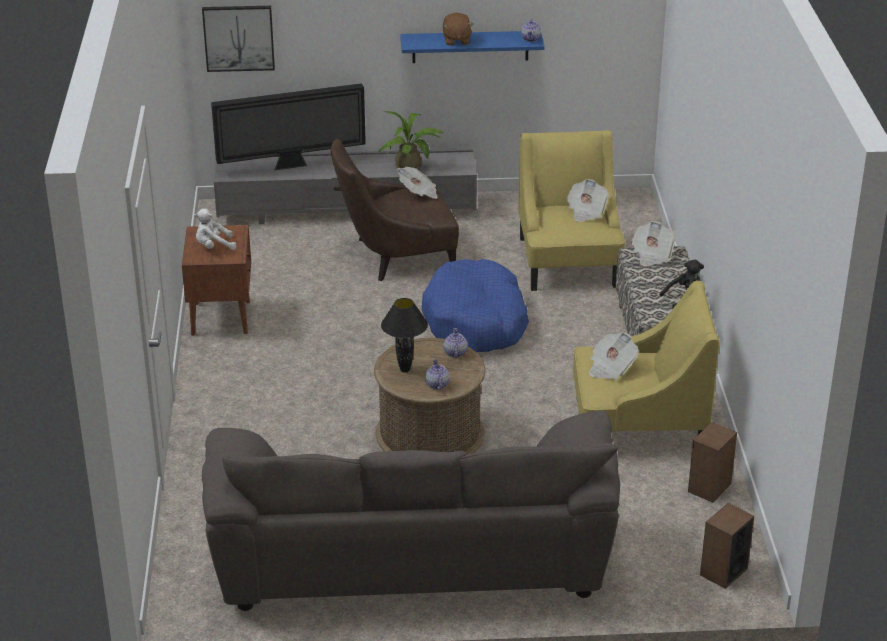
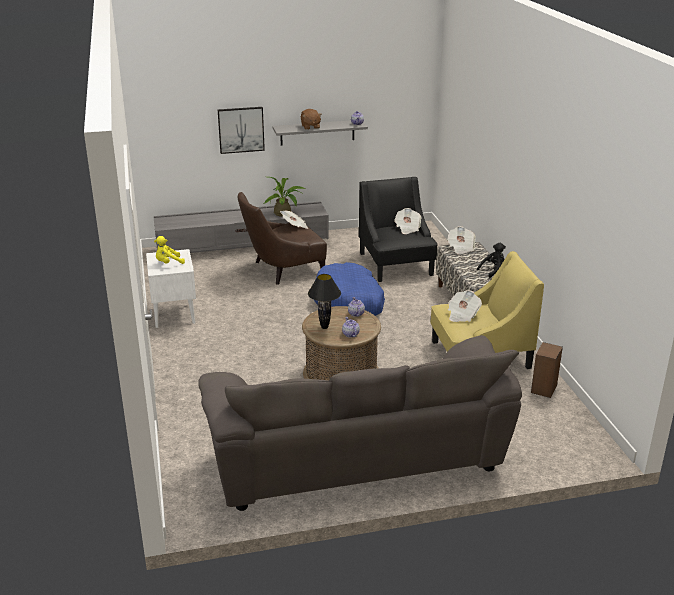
camera: 10 degrees left, 5 degrees down
(214, 246) = (168, 263): white plush toy -> yellow plush toy
(221, 317) = (174, 315): brown nightstand -> white nightstand
(238, 37) = (165, 133): picture -> picture (241, 129)
(292, 165) = (205, 218): television -> none
(470, 46) = (317, 132): blue shelf -> grey shelf
(568, 262) = (396, 264): yellow armchair -> black armchair
(723, 572) = (578, 442): speaker -> none

